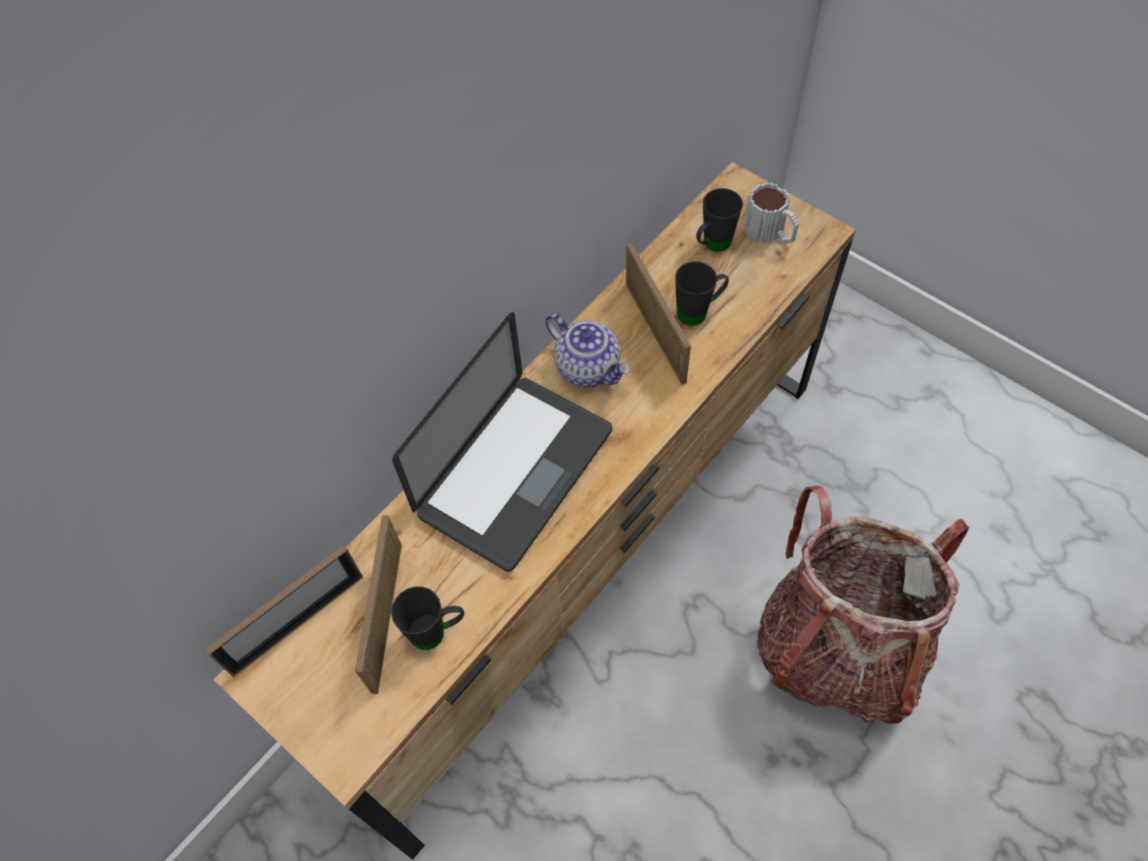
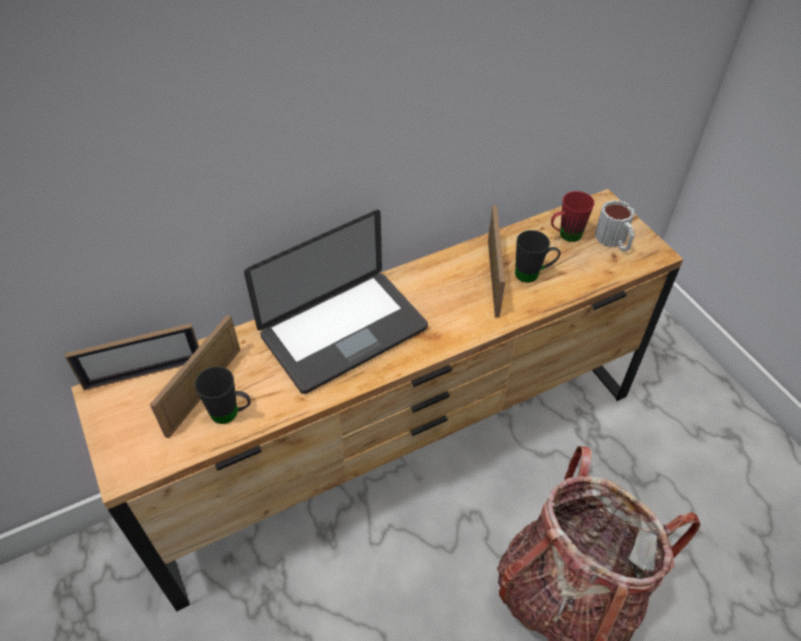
camera: 20 degrees right, 10 degrees down
(589, 367) = (433, 284): teapot -> none
(712, 245) = (565, 236): black mug -> red mug

